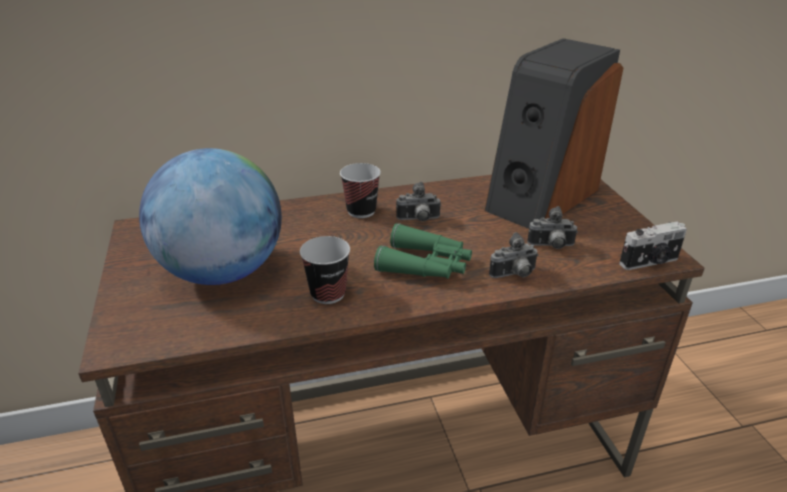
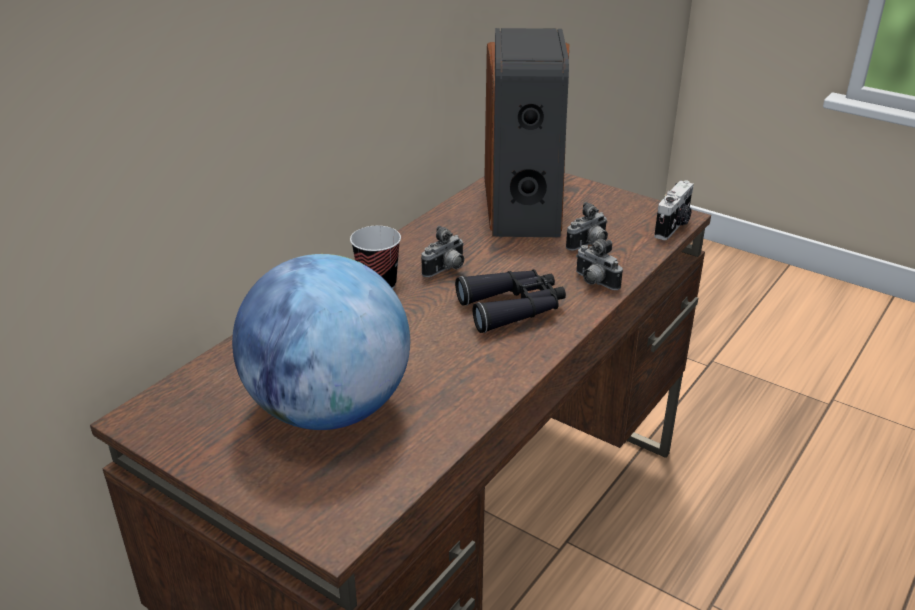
camera: 40 degrees left, 0 degrees up
(328, 293) = (466, 375): cup -> none
(425, 265) = (513, 308): green binoculars -> black binoculars
(514, 275) = (594, 282): camera -> camera turned 105 degrees clockwise

